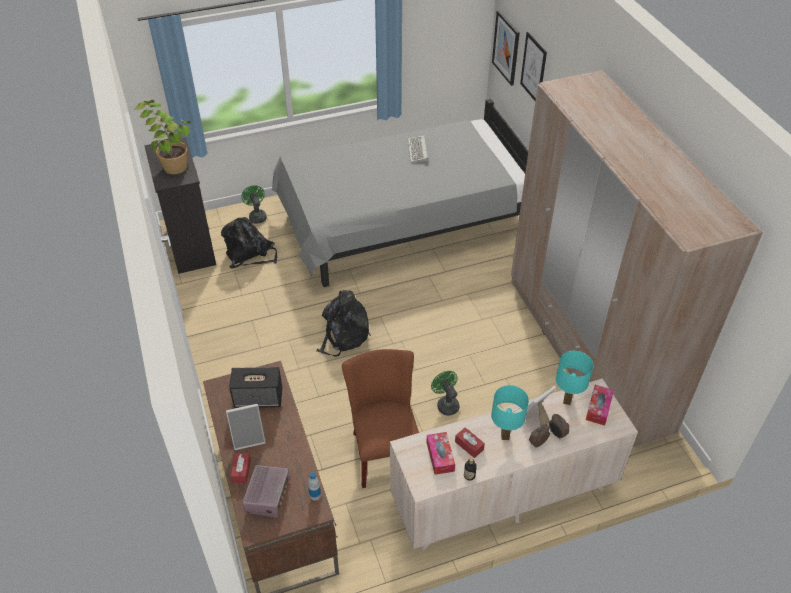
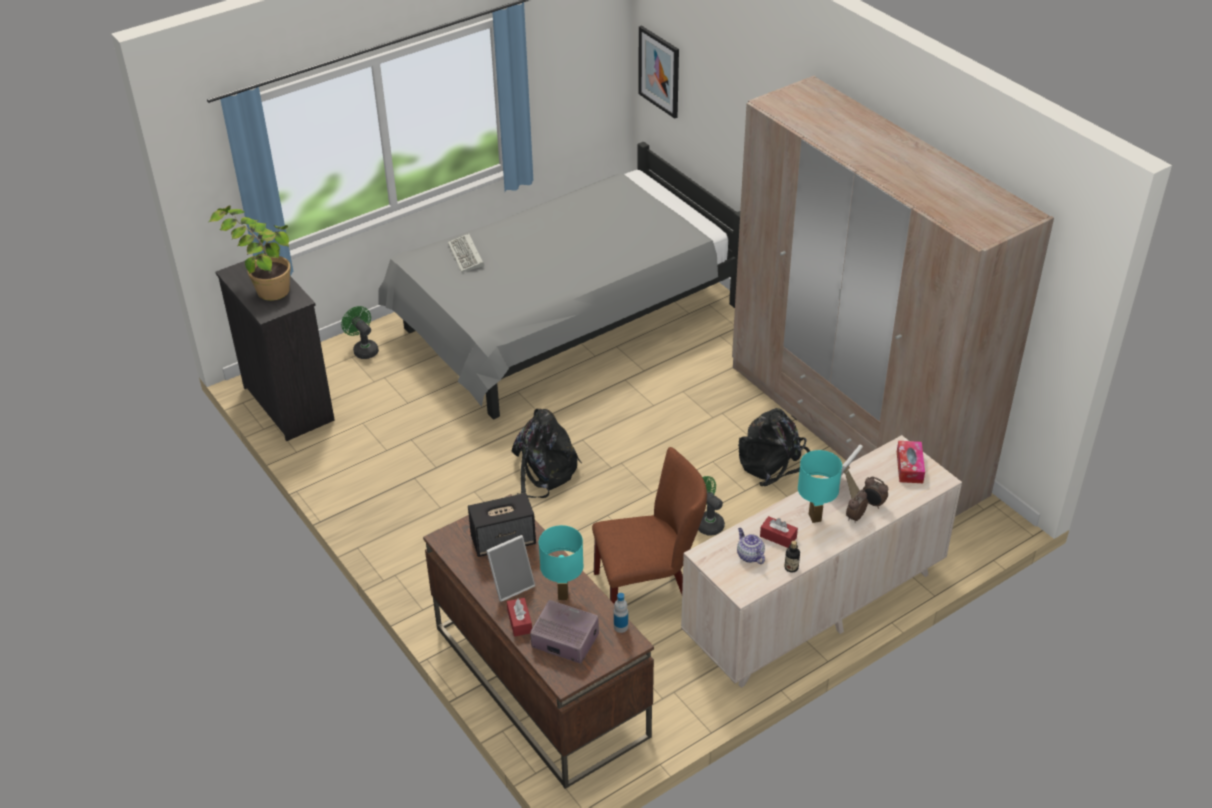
camera: 15 degrees left, 5 degrees down
(250, 255) = (376, 399): black backpack -> black backpack (774, 463)
(268, 496) = (565, 640): radio -> radio turned 60 degrees counterclockwise
(384, 450) = (650, 590): brown chair -> brown chair turned 105 degrees clockwise
(418, 151) = (573, 222): keyboard -> keyboard (466, 256)
(440, 456) = (749, 555): tissue box -> teapot
(533, 68) = (707, 90): picture -> none
(567, 400) = (870, 466): turquoise table lamp -> turquoise table lamp (562, 594)

